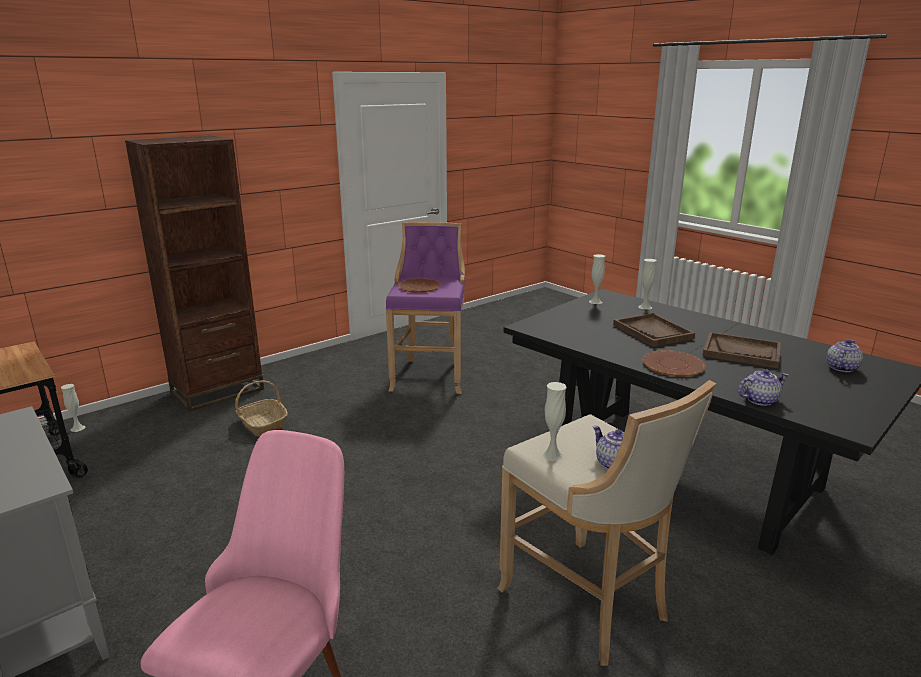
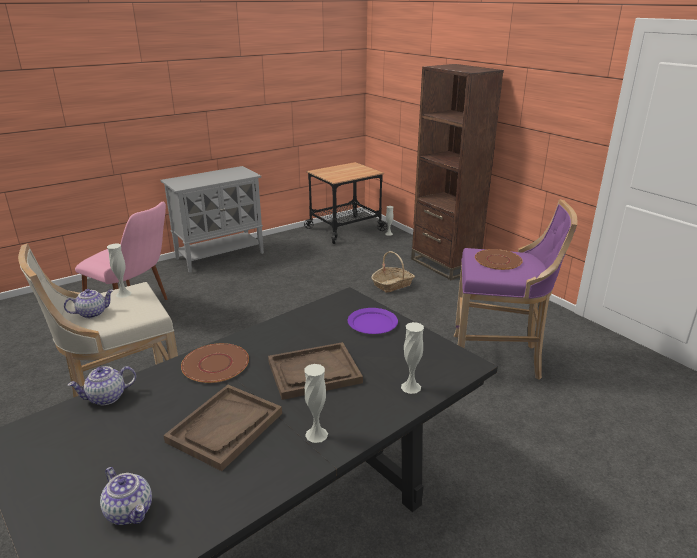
camera: 95 degrees right, 5 degrees up
(568, 317) = (372, 323): none -> purple plate
(595, 301) = (432, 350): white vase -> white vase (316, 434)
(759, 400) = (106, 398): teapot -> teapot turned 75 degrees clockwise

